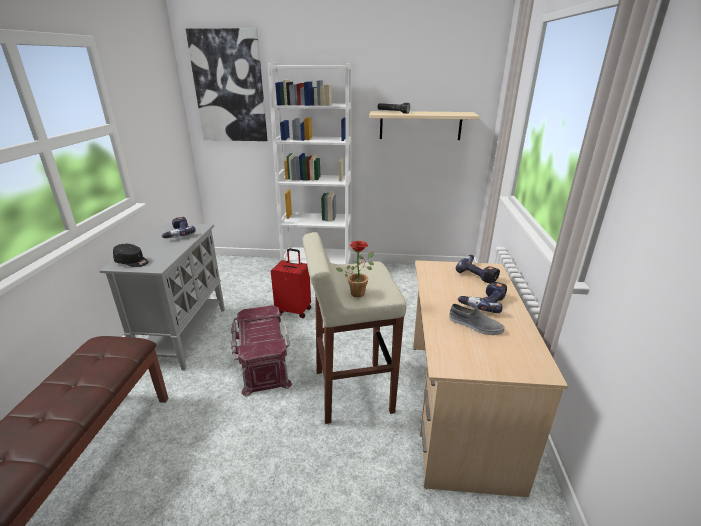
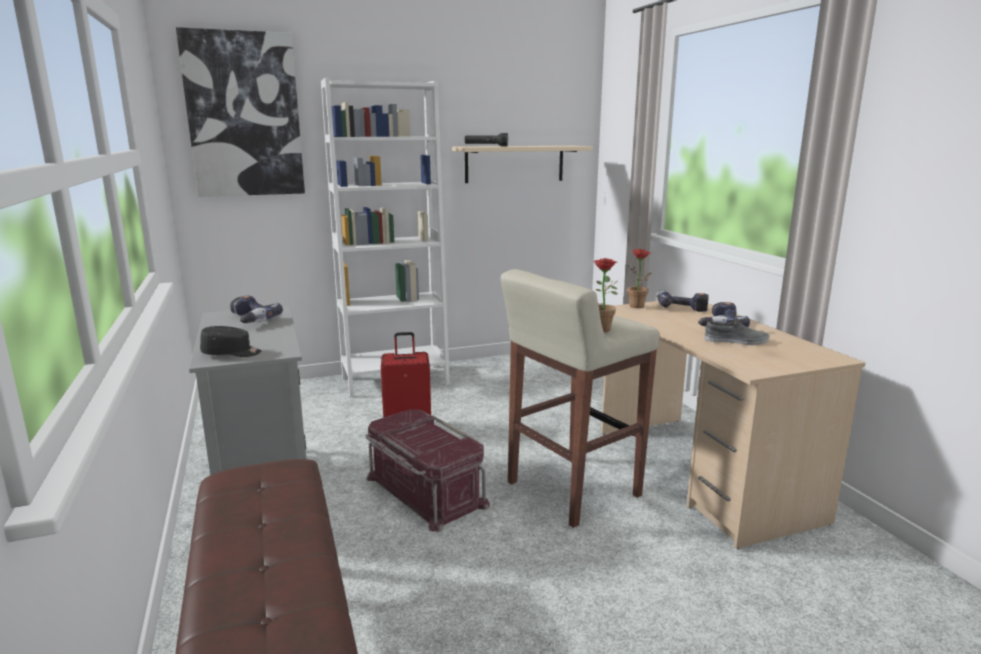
camera: 25 degrees left, 10 degrees down
(443, 266) = (639, 307): none -> potted plant

